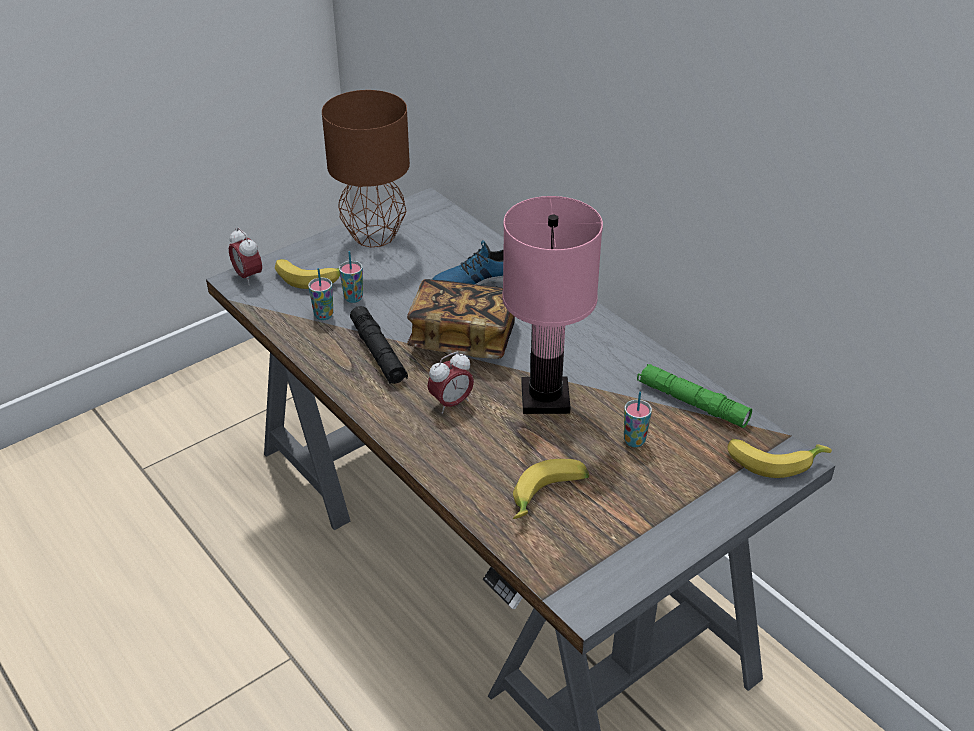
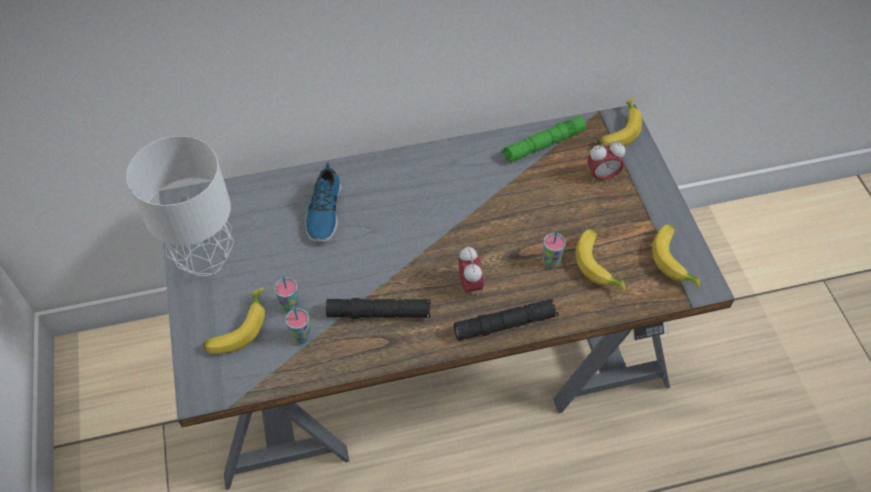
camera: 65 degrees left, 15 degrees up
(248, 277) = (200, 381): alarm clock -> alarm clock (602, 176)
(374, 235) = (204, 259): brown table lamp -> grey table lamp
(417, 443) = (505, 324): none -> black flashlight
(463, 337) = (393, 248): book -> none
(544, 397) = (494, 225): pink table lamp -> none
(604, 565) = (675, 260): none -> banana
(634, 441) = (566, 193): cup -> cup (550, 262)

